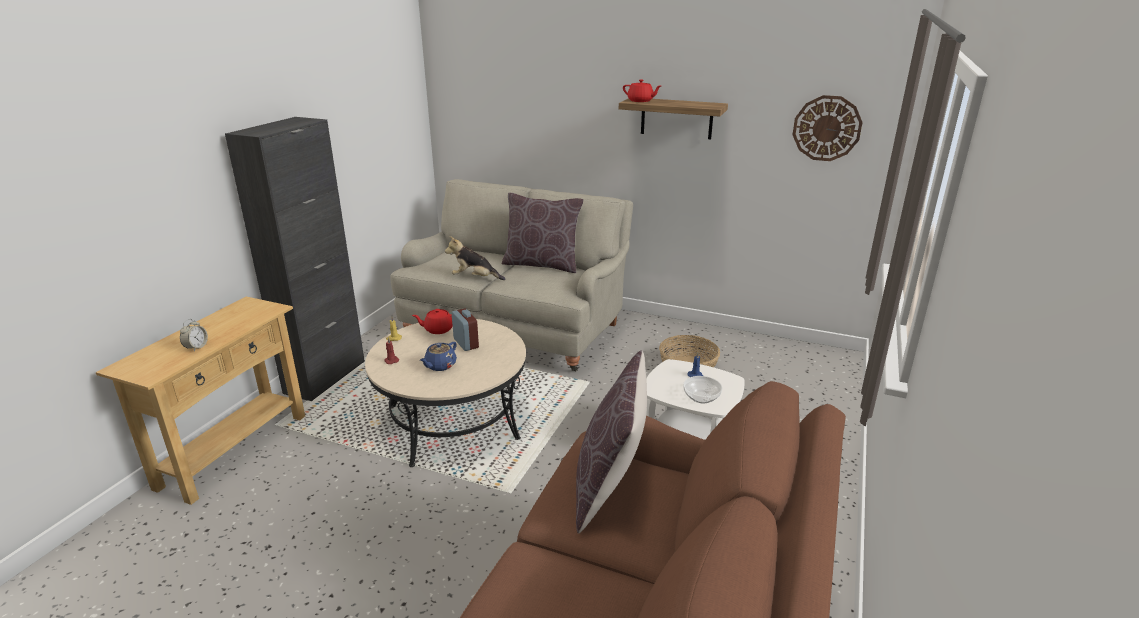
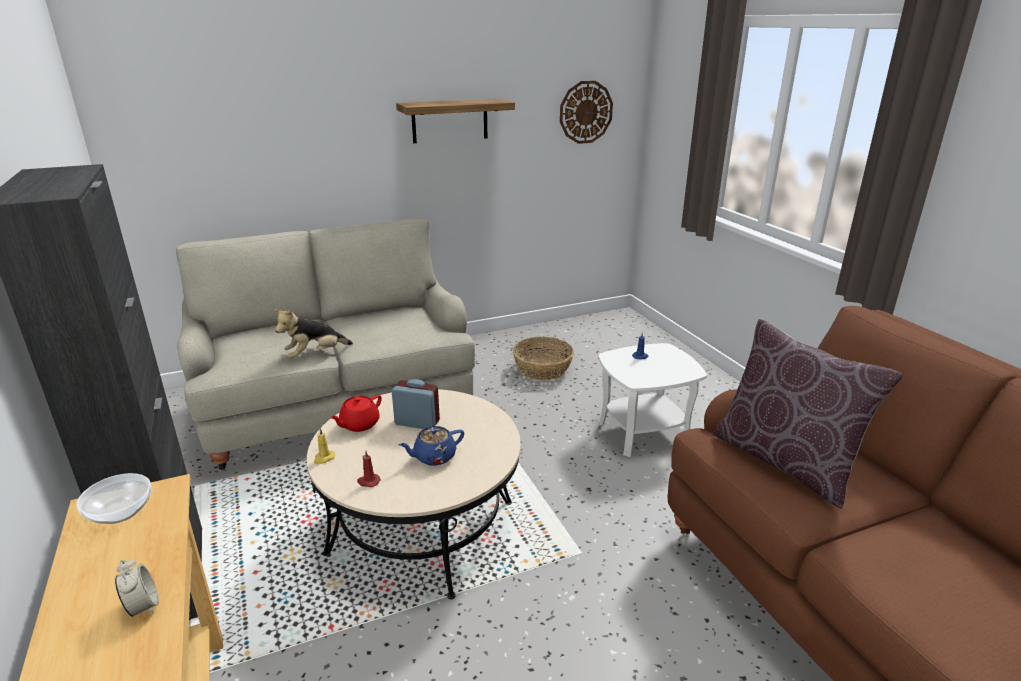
camera: 45 degrees left, 0 degrees up
(440, 366) = (434, 457): blue teapot -> blue teapot turned 75 degrees clockwise
(542, 264) = (363, 315): brown pillow -> none
(640, 101) = (422, 104): red teapot -> none
(701, 397) = (672, 370): bowl -> bowl (119, 511)

